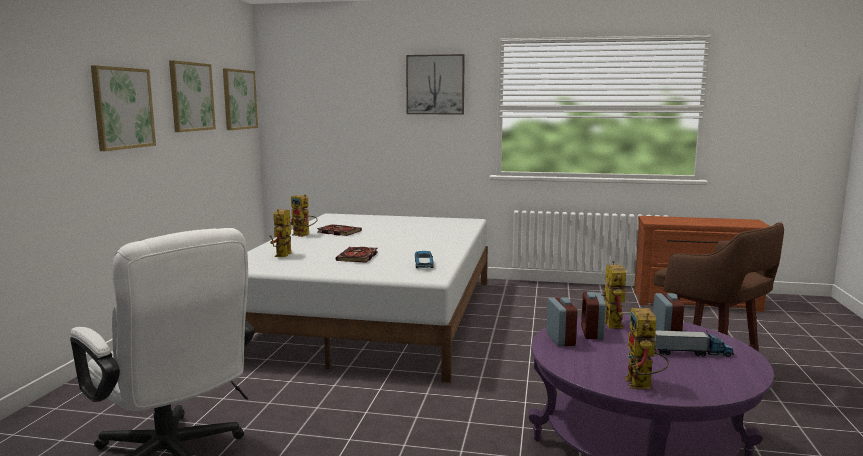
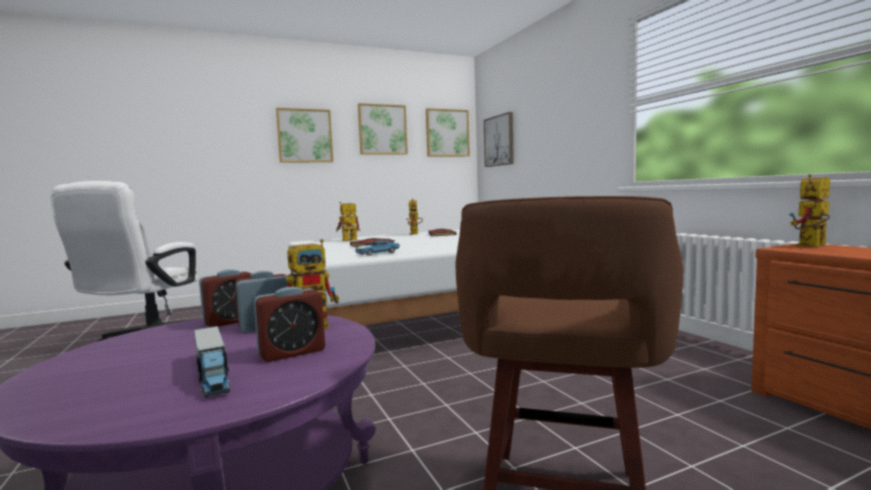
camera: 55 degrees right, 5 degrees down
(435, 84) = (576, 90): picture -> picture (499, 140)
(642, 386) = (66, 370): toy robot -> toy robot (811, 246)

